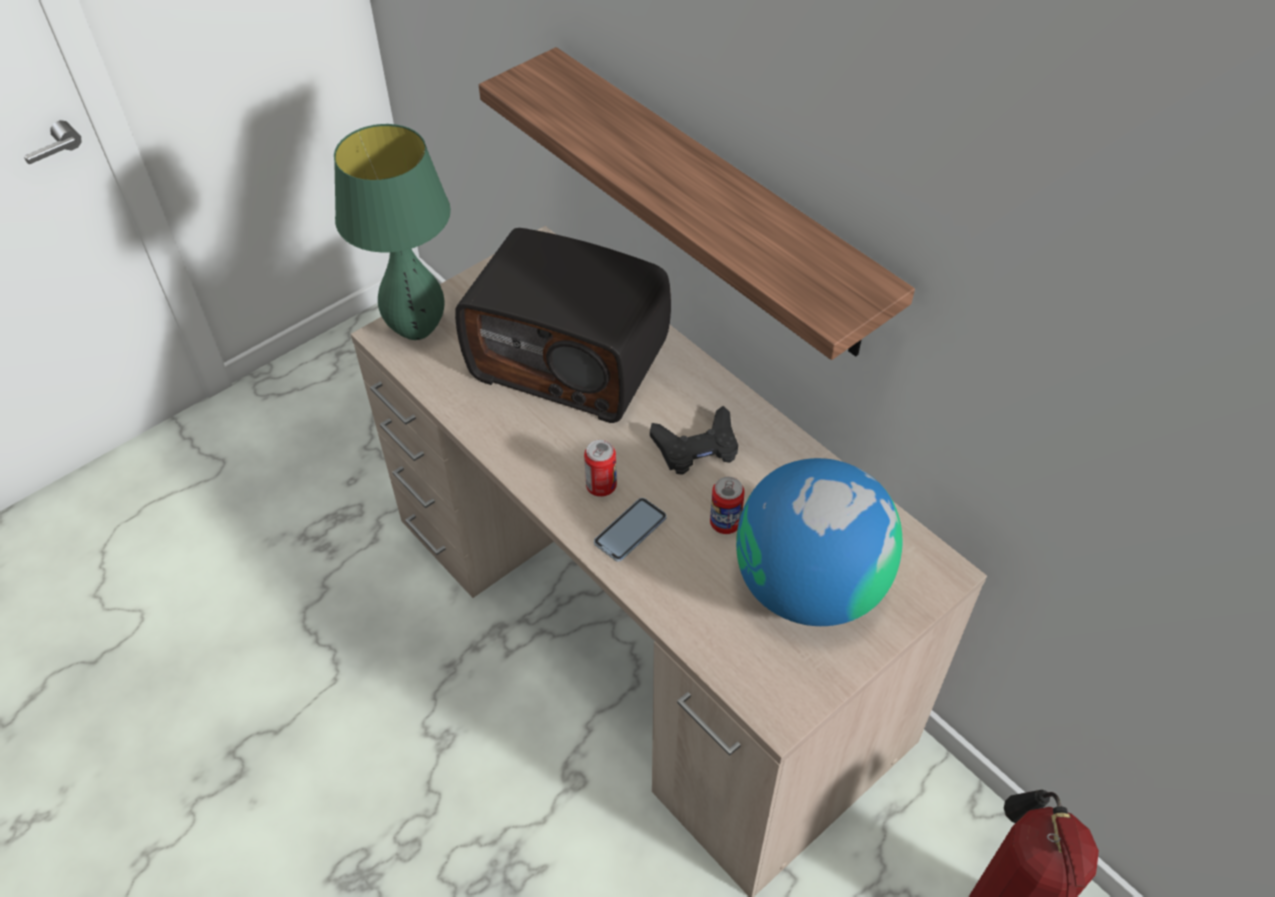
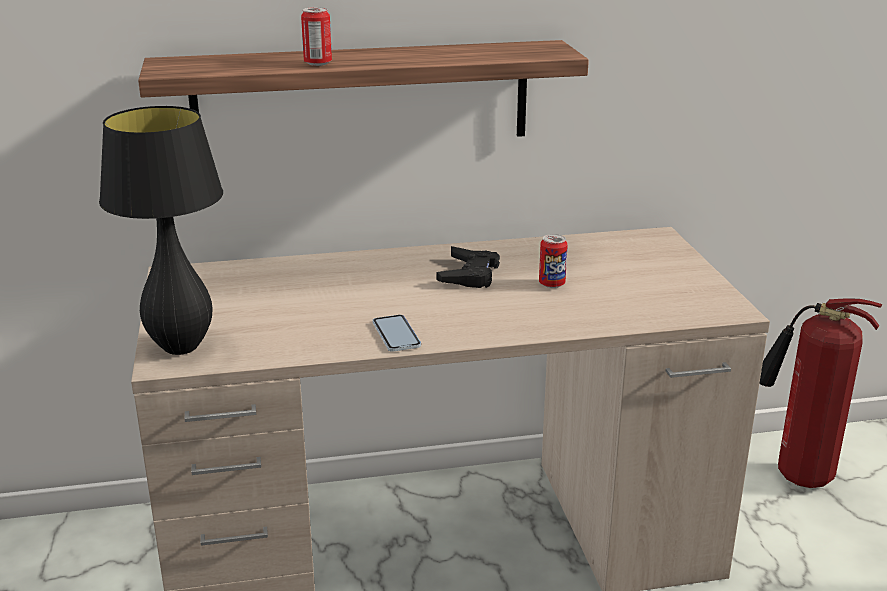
camera: 60 degrees left, 25 degrees down
(416, 329) = (180, 347): green table lamp -> black table lamp
(571, 359) = (318, 294): radio -> none
(601, 486) = (466, 316): can -> can (318, 63)
(630, 530) = (523, 317): phone -> phone (396, 335)
(809, 586) = (634, 274): globe -> none

